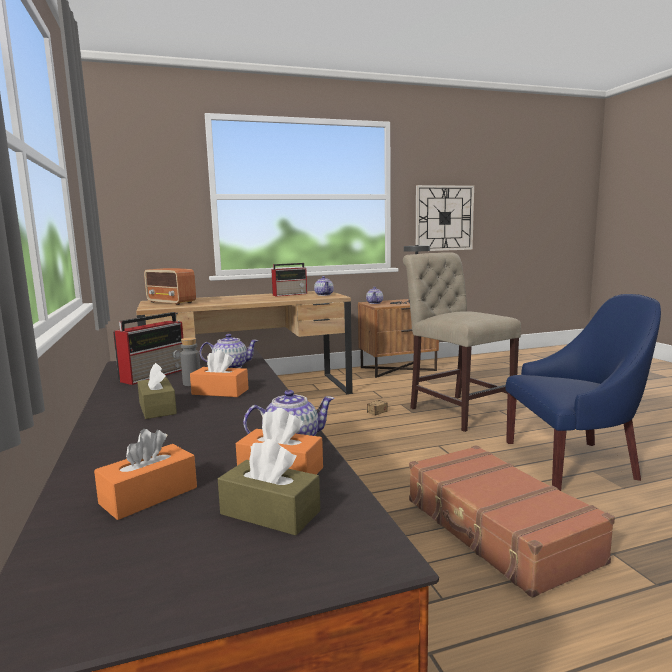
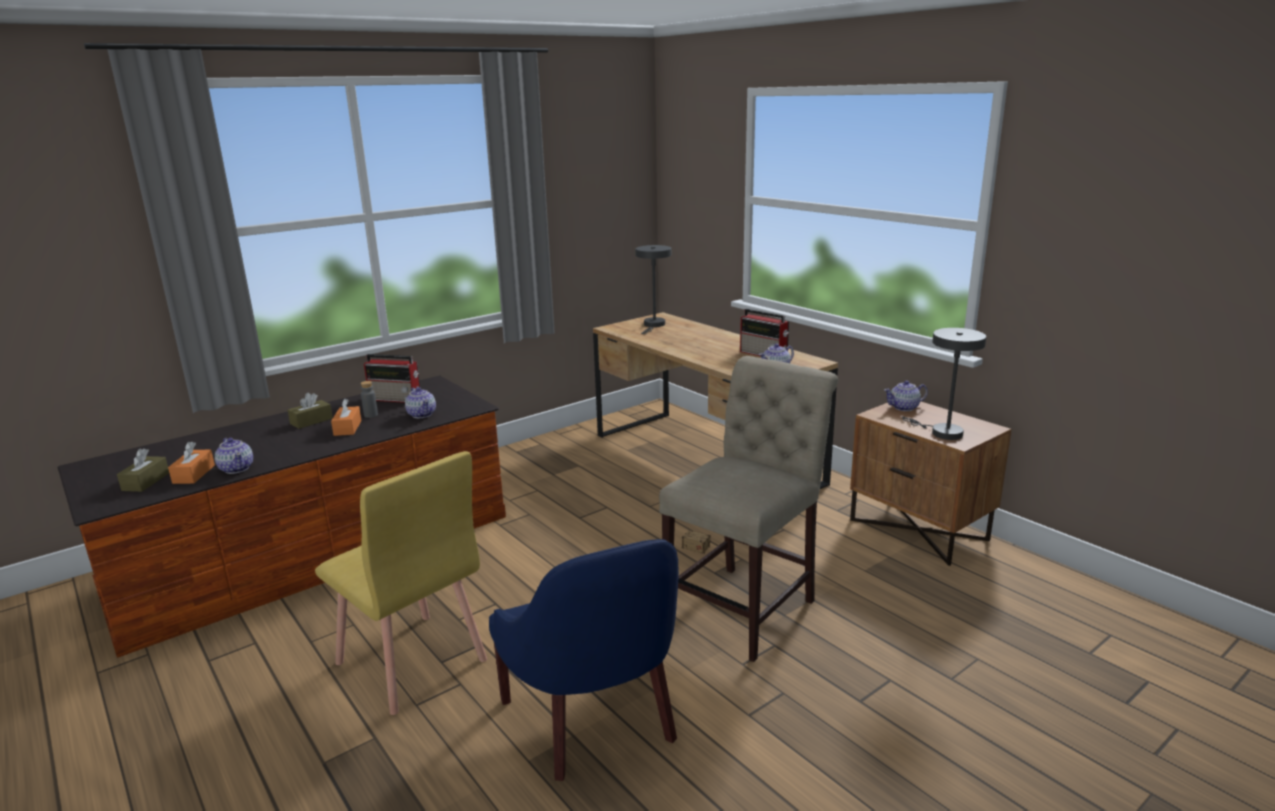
camera: 70 degrees right, 10 degrees up
(149, 495) = (176, 454): orange tissue box -> none
(171, 302) = (653, 325): radio -> grey table lamp
(444, 218) = (1101, 287): wall clock -> none
(497, 530) = (411, 662): brown suitcase -> yellow chair

